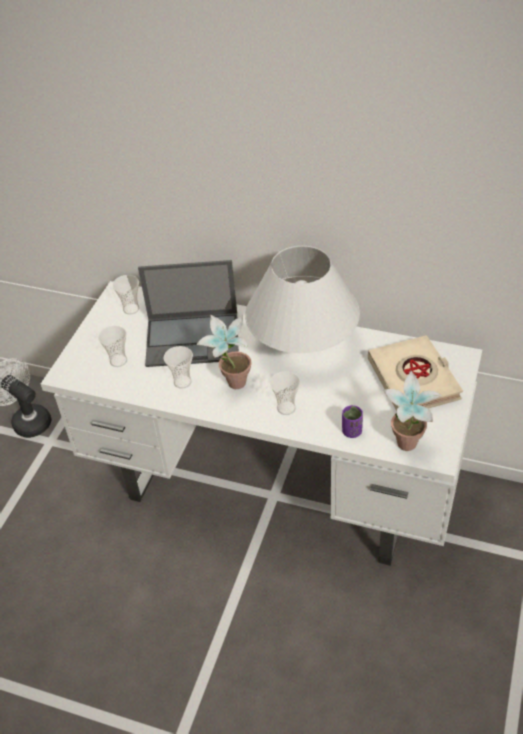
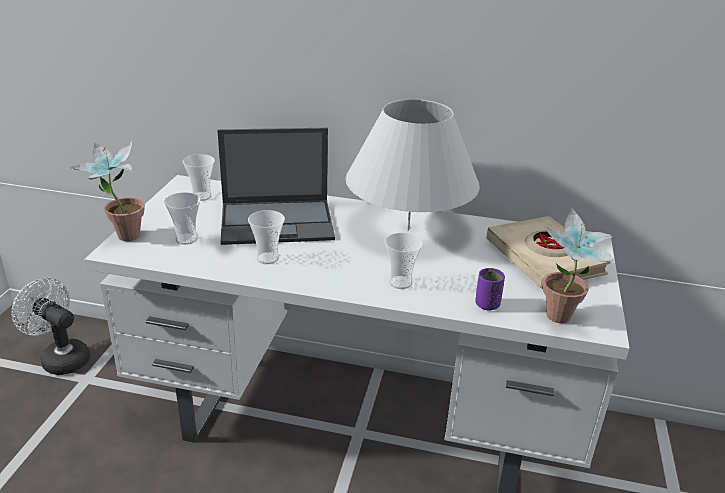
camera: 10 degrees left, 15 degrees down
(231, 386) = (328, 262): potted plant -> potted plant (121, 238)

